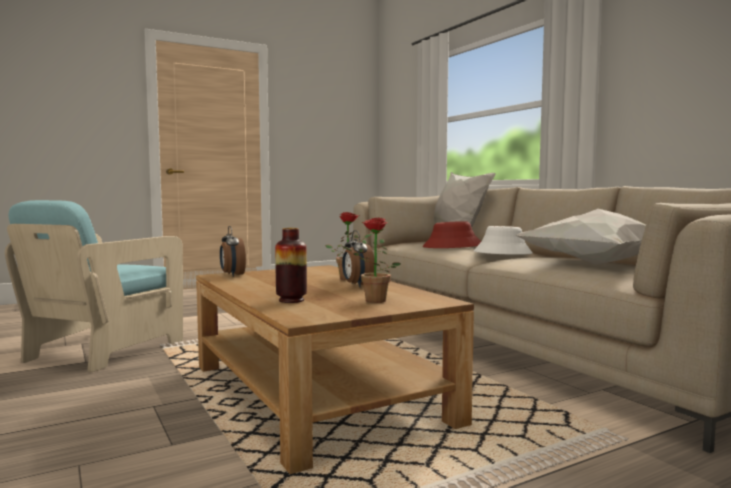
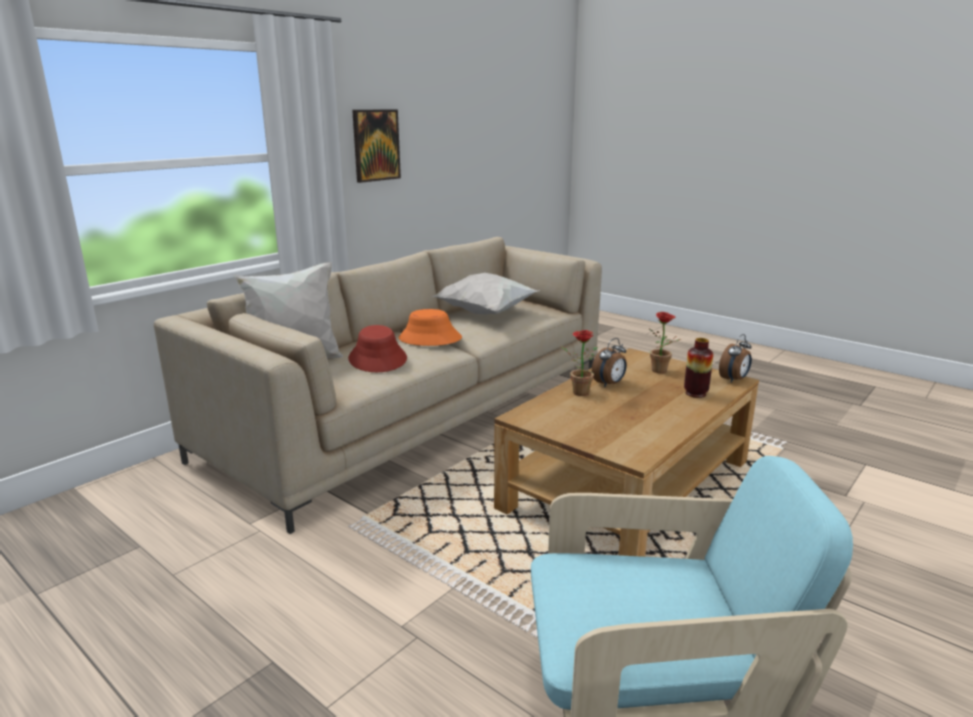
camera: 110 degrees left, 15 degrees up
(232, 275) = (622, 450): alarm clock -> alarm clock (734, 380)
(502, 253) = (430, 338): white hat -> orange hat
(675, 74) = (376, 145): none -> picture

